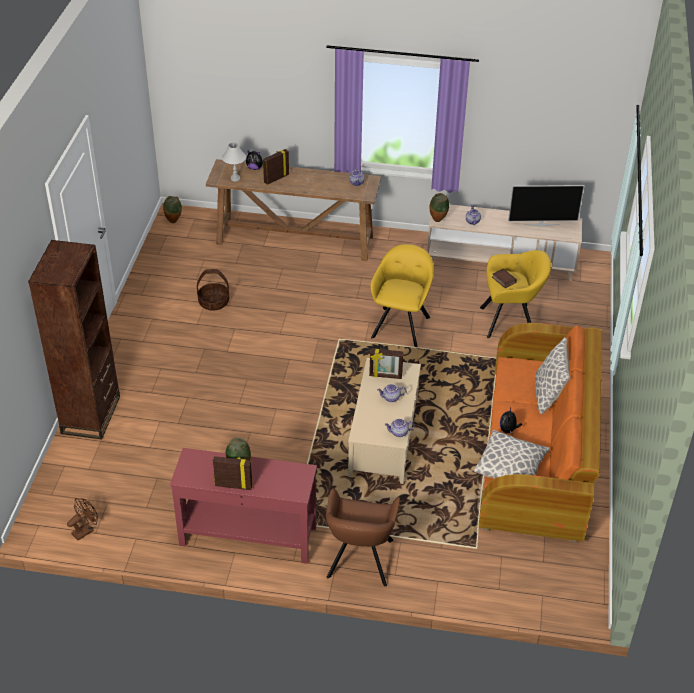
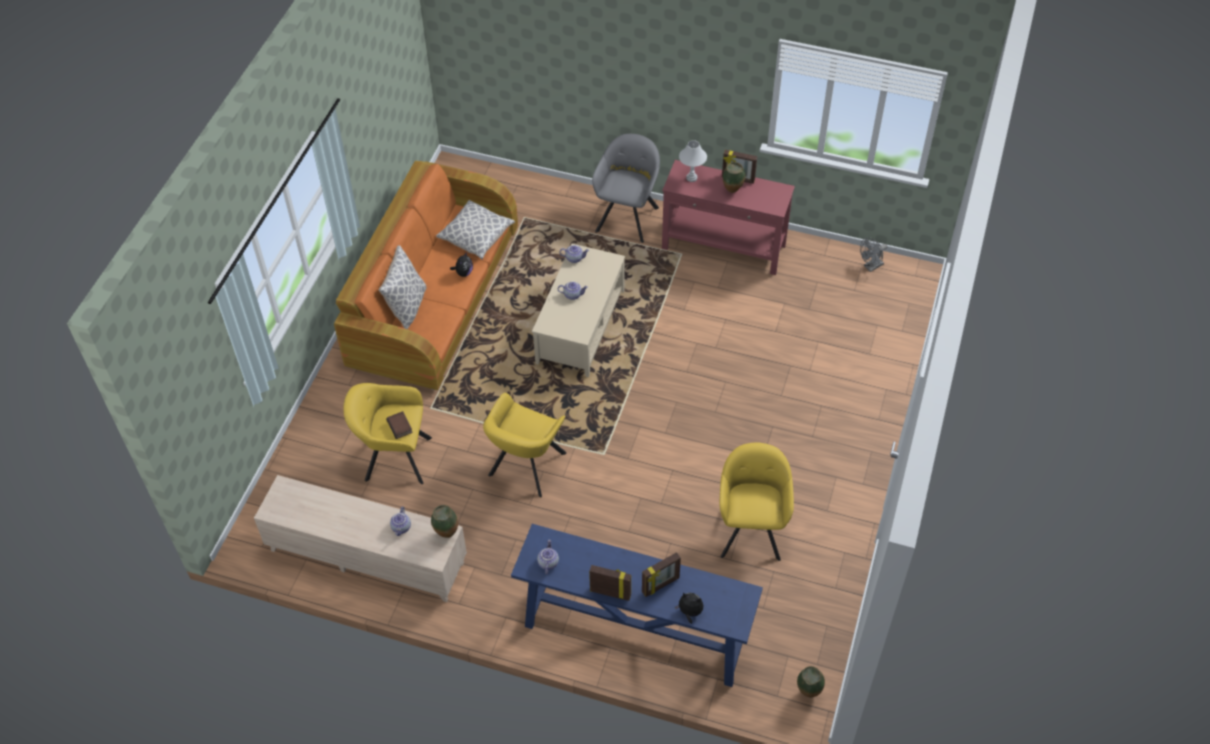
camera: 170 degrees left, 10 degrees up
(85, 530) = (871, 267): brown fan -> grey fan
(91, 415) = (883, 385): brown bookcase -> none
(213, 302) = (751, 529): basket -> yellow armchair
(235, 178) = (719, 592): white table lamp -> white table lamp (691, 178)
(295, 240) = (634, 631): brown console table -> blue console table
(359, 562) = (628, 216): brown armchair -> grey armchair
(385, 376) = (572, 320): picture frame -> picture frame (610, 592)
(541, 224) = (312, 512): television -> none

